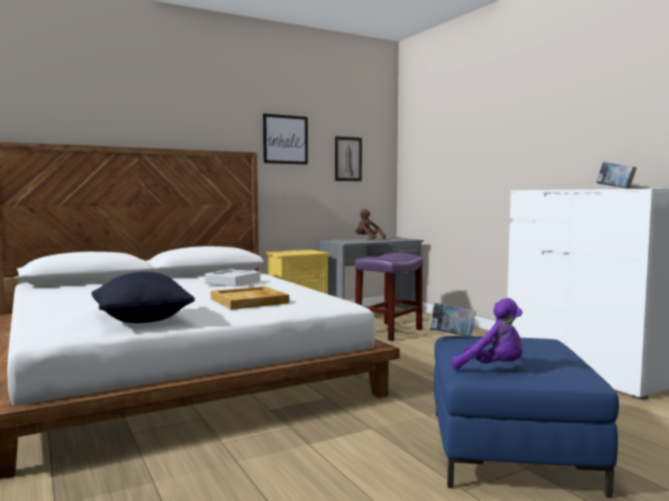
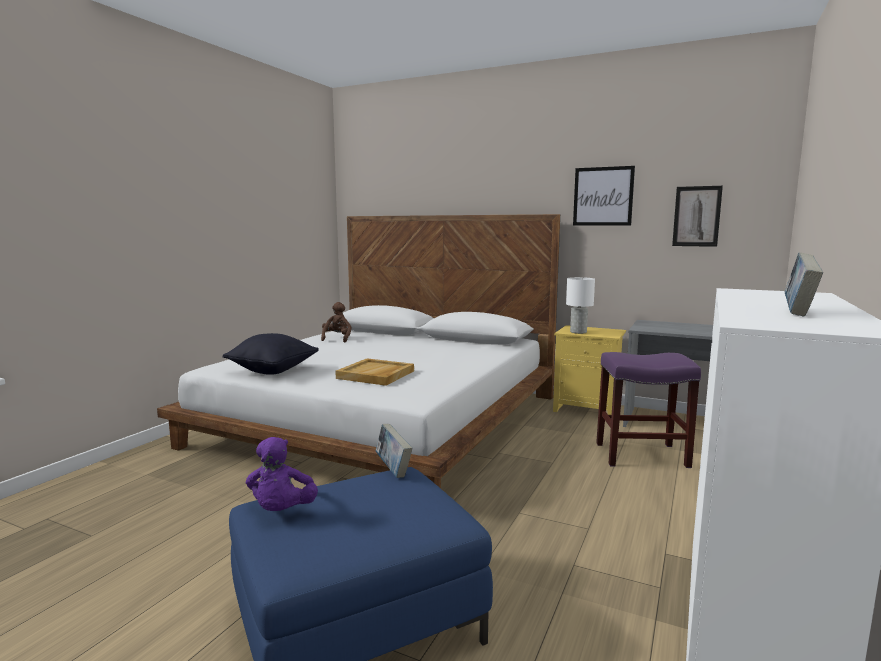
camera: 55 degrees right, 5 degrees up
(232, 282) = (443, 353): grey tray -> none
(292, 253) = (578, 332): none -> white table lamp
(368, 239) = (698, 328): brown plush toy -> brown plush toy (337, 339)

